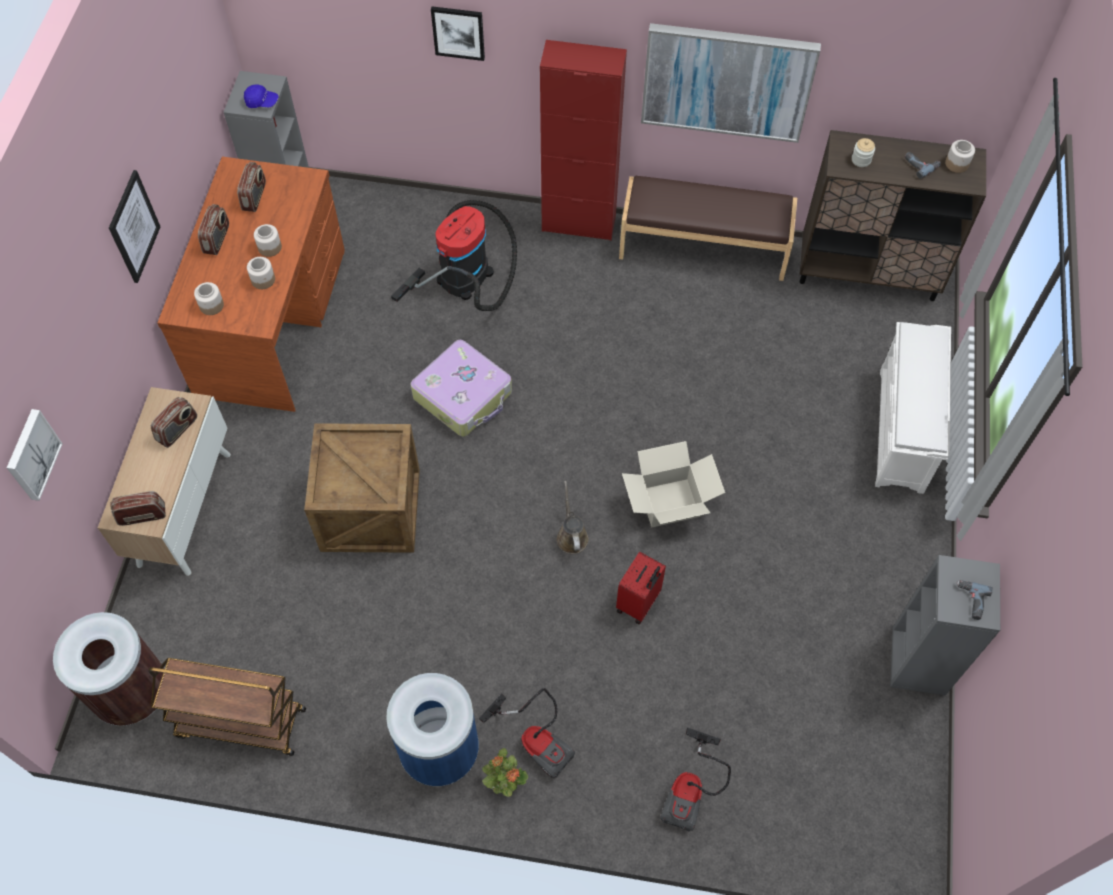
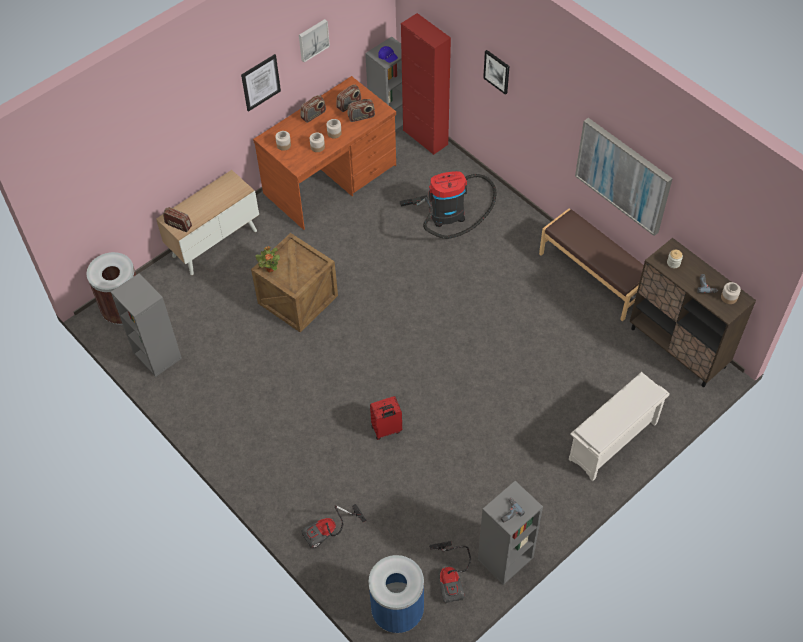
camera: 40 degrees right, 5 degrees down
(31, 454) = (132, 156): picture -> picture (313, 39)
(178, 430) = (226, 196): radio -> radio (361, 117)
(240, 723) = (156, 355): brown cart -> grey bookcase
(439, 751) = (231, 430): blue trash can -> blue trash can (397, 611)
(464, 395) = (392, 273): suitcase -> none
(505, 781) = (248, 464): potted plant -> potted plant (270, 268)
(537, 740) = (279, 457): vacuum cleaner -> vacuum cleaner (450, 578)
(571, 536) = (383, 375): brown watering can -> none
(578, 223) = (534, 222): red cabinet -> red cabinet (425, 137)
(670, 503) = (448, 393): cardboard box -> none

